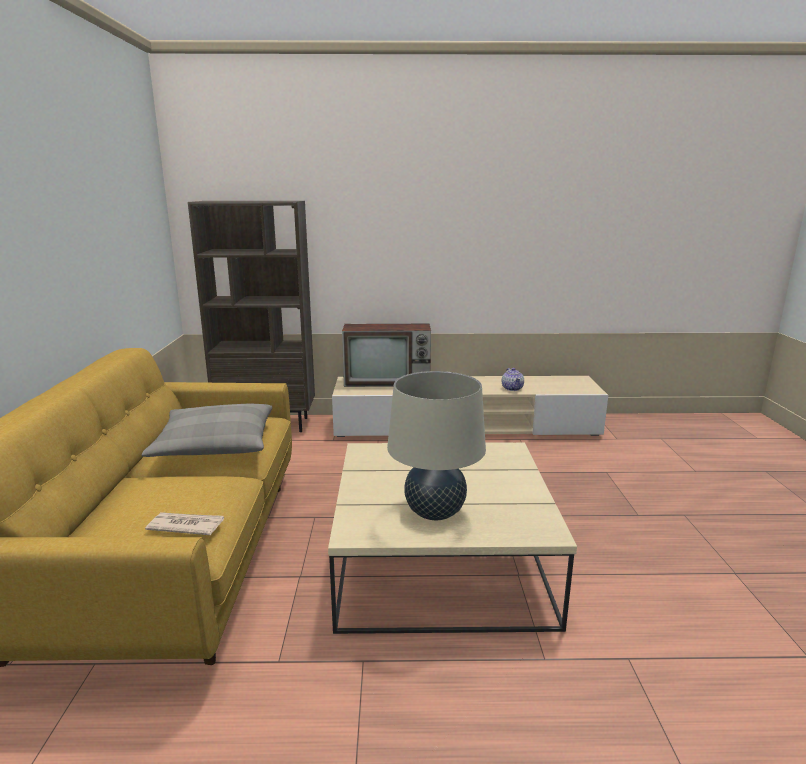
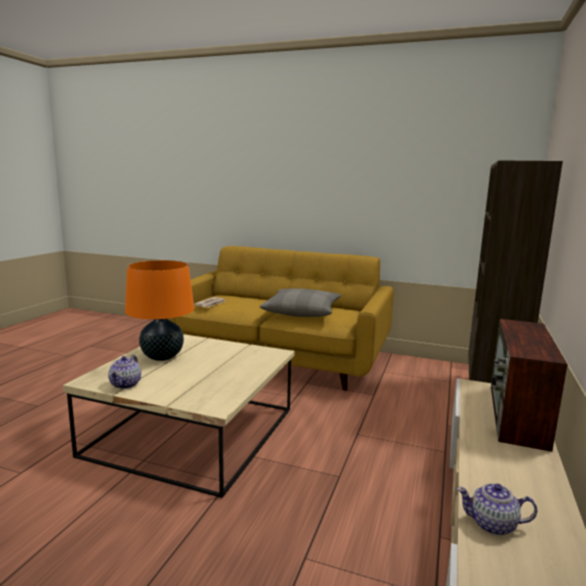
camera: 110 degrees right, 5 degrees down
(435, 512) = (162, 357): beige table lamp -> orange table lamp
(527, 505) = (126, 384): none -> teapot

